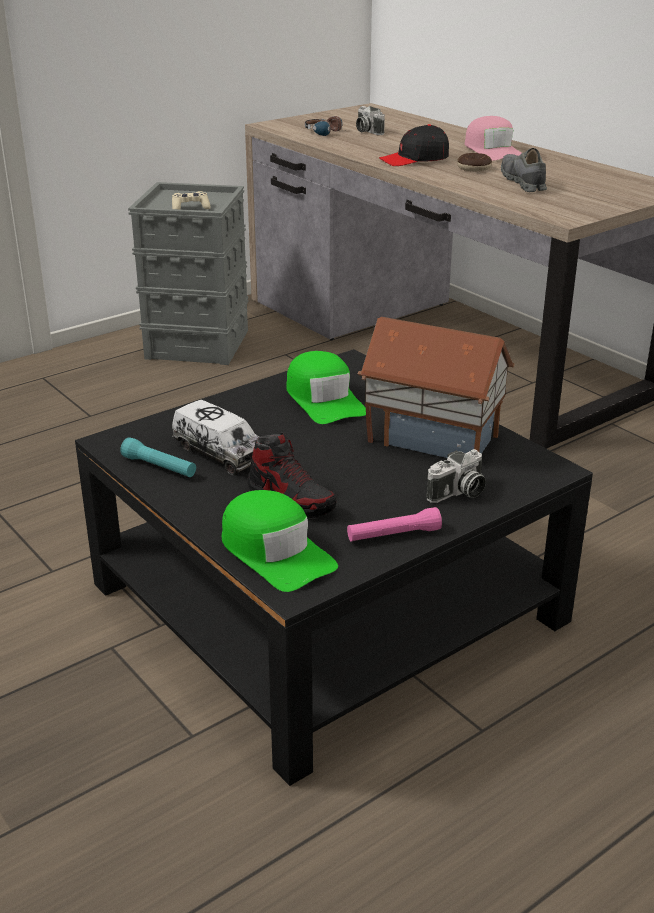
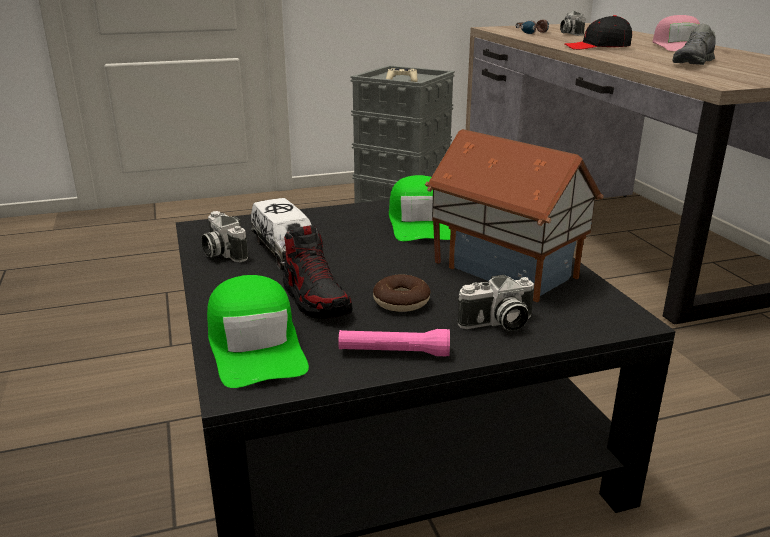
camera: 20 degrees right, 5 degrees down
(159, 467) = (222, 252): turquoise flashlight -> camera
(474, 168) = (650, 54): donut -> donut (401, 302)
(523, 182) = (693, 63): grey shoe -> grey shoe turned 150 degrees counterclockwise

